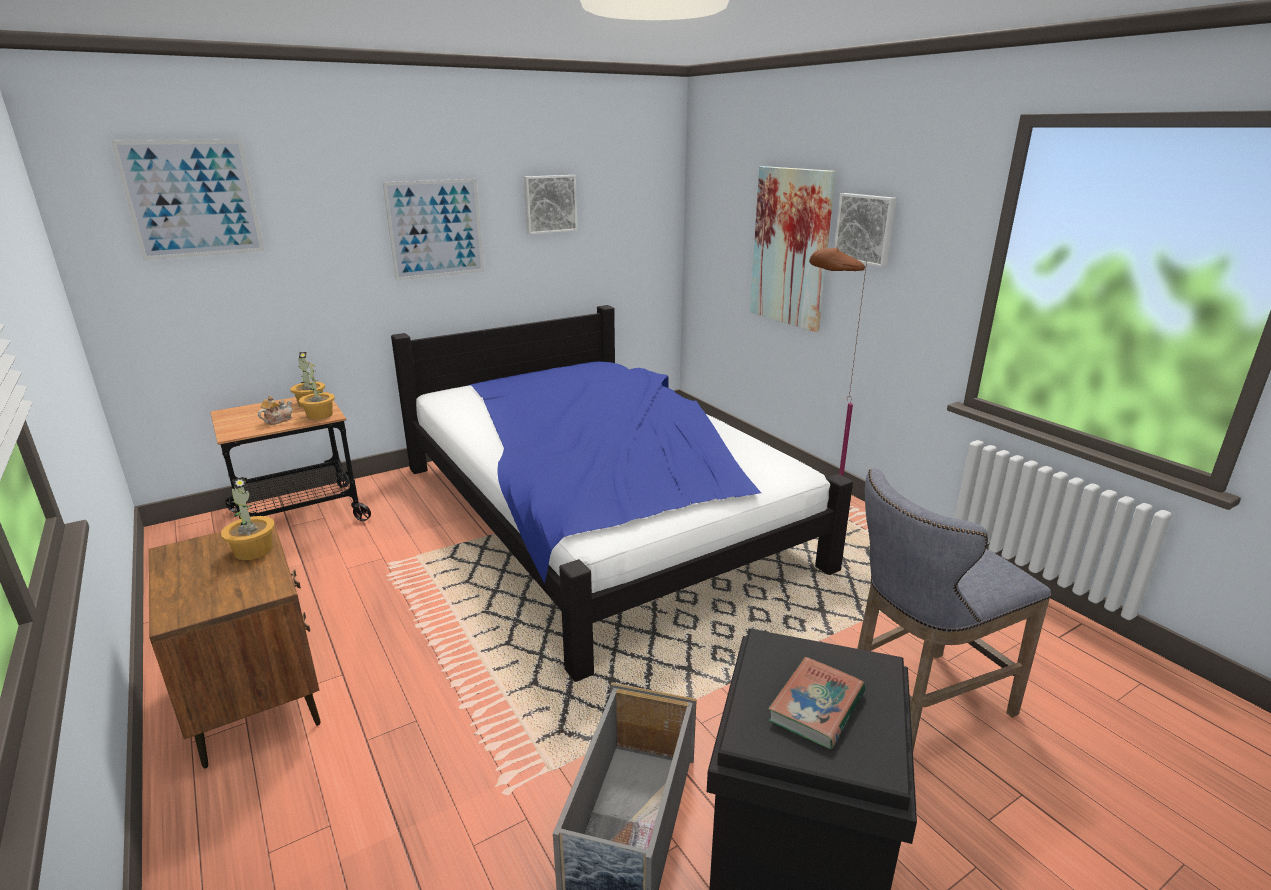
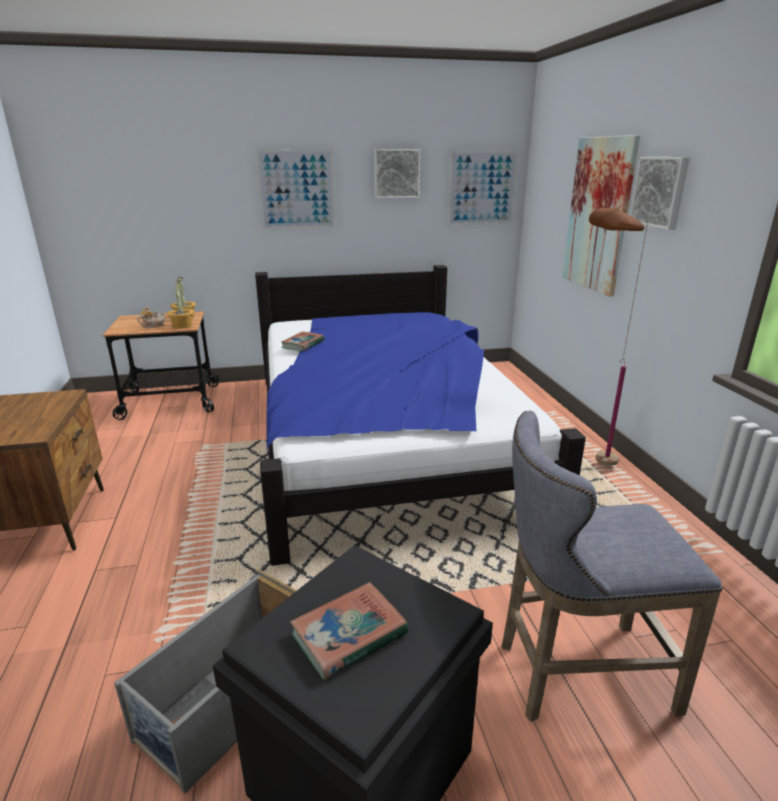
camera: 20 degrees right, 0 degrees up
(192, 199) = (115, 156): picture -> picture (482, 188)
(253, 550) = (51, 407): potted plant -> none
(492, 420) = (303, 344): none -> book

